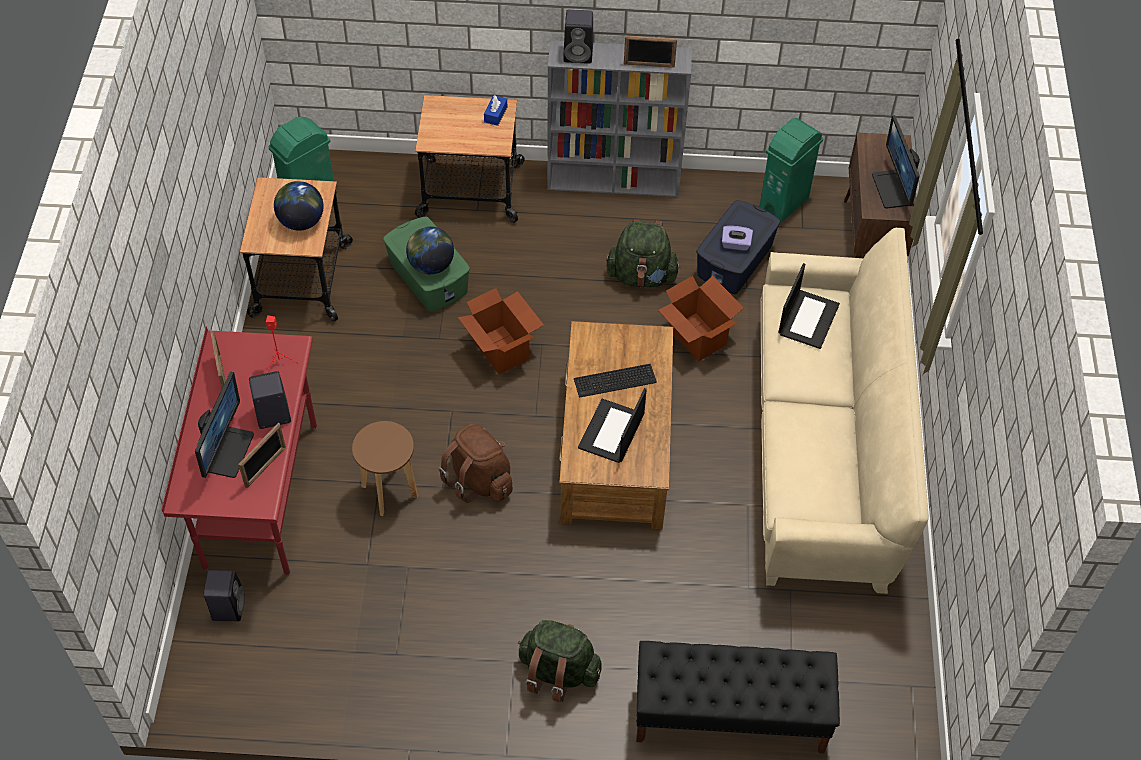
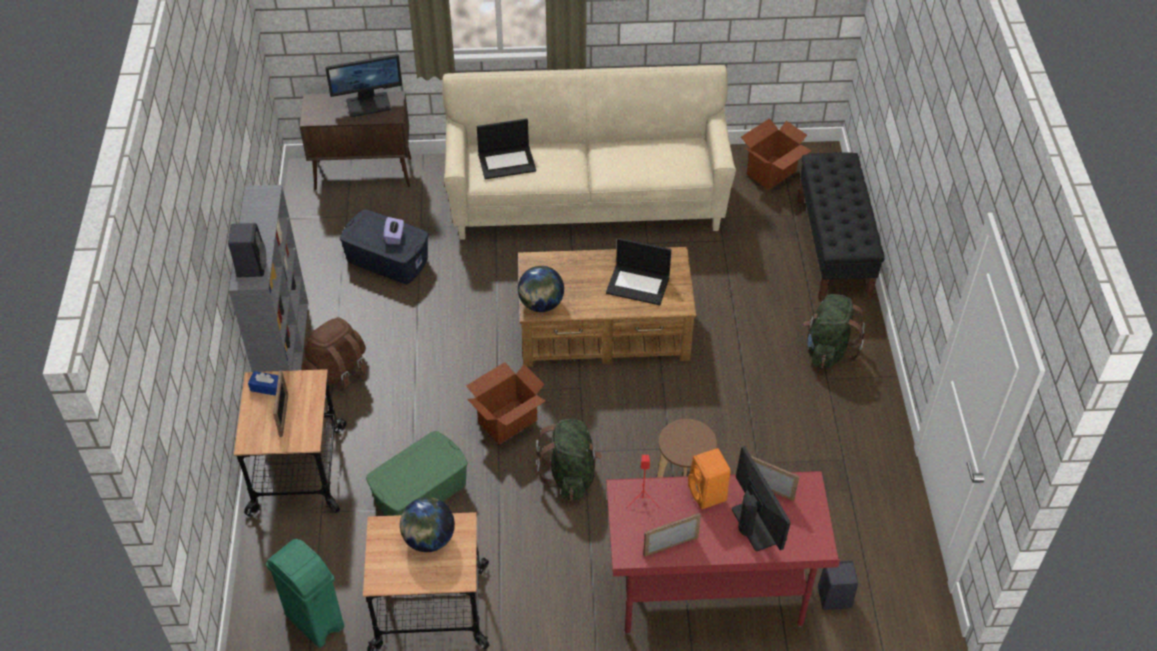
camera: 95 degrees left, 5 degrees down
(226, 451) = (757, 524): monitor -> monitor turned 60 degrees clockwise
(272, 415) = (708, 494): black speaker -> orange speaker
(431, 265) = (433, 462): globe -> globe (541, 304)
(479, 480) = (657, 421): brown backpack -> brown backpack (337, 372)
(616, 381) = (584, 285): keyboard -> none
(642, 276) = (409, 323): green backpack -> green backpack (570, 475)
(649, 65) = (269, 214): picture frame -> picture frame (284, 415)
(697, 337) = (479, 281): cardboard box -> cardboard box (772, 173)
(784, 203) = (317, 228): green trash can -> none
(808, 318) = (507, 162): laptop -> laptop turned 150 degrees clockwise

